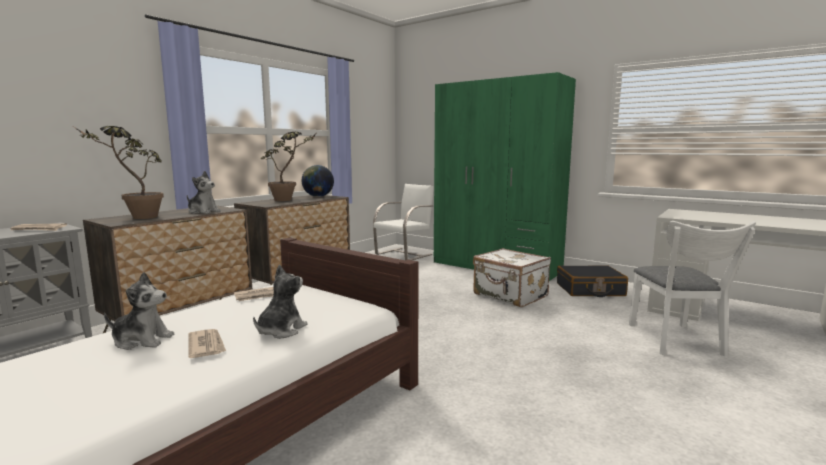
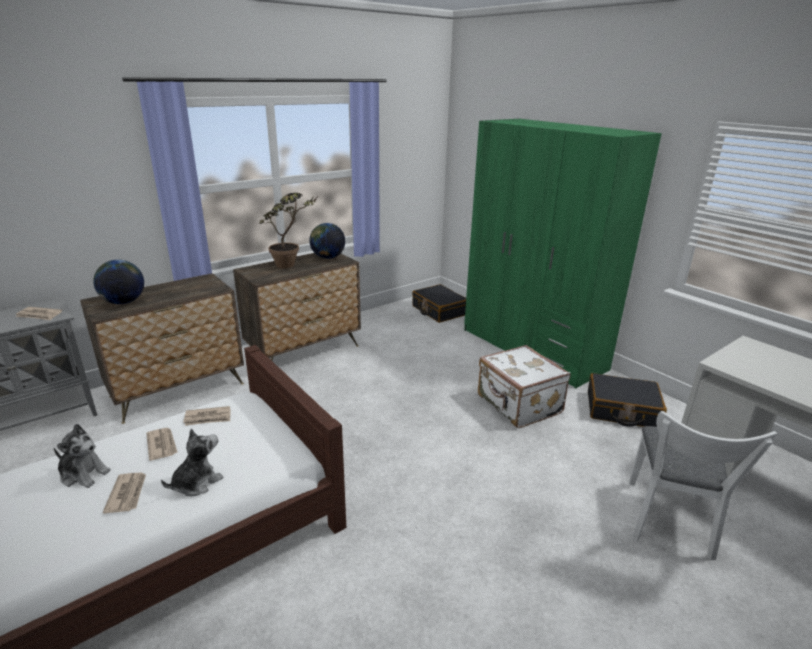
camera: 15 degrees right, 15 degrees up
(135, 218) = (123, 302): potted plant -> globe
(203, 212) = (190, 292): plush toy -> none
(222, 315) = (162, 445): none -> newspaper
(404, 254) = (439, 310): white chair -> black suitcase

